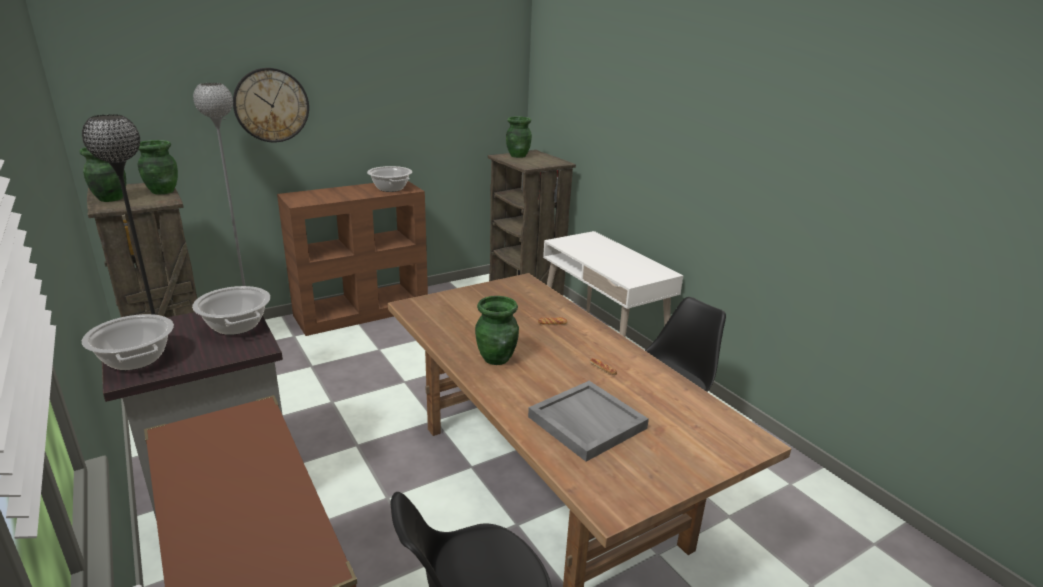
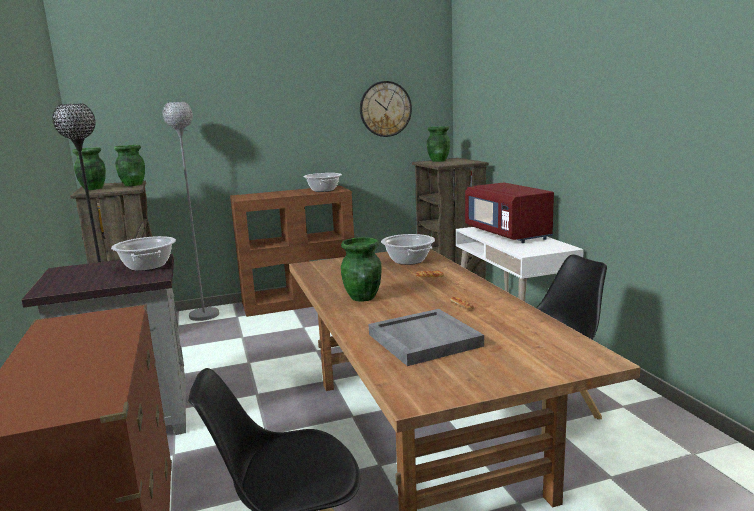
camera: 15 degrees right, 10 degrees down
(136, 359) = (59, 282): cooking pot -> cooking pot (408, 260)
(271, 105) = (227, 122): wall clock -> wall clock (385, 109)
(602, 251) = (507, 234): none -> red microwave

